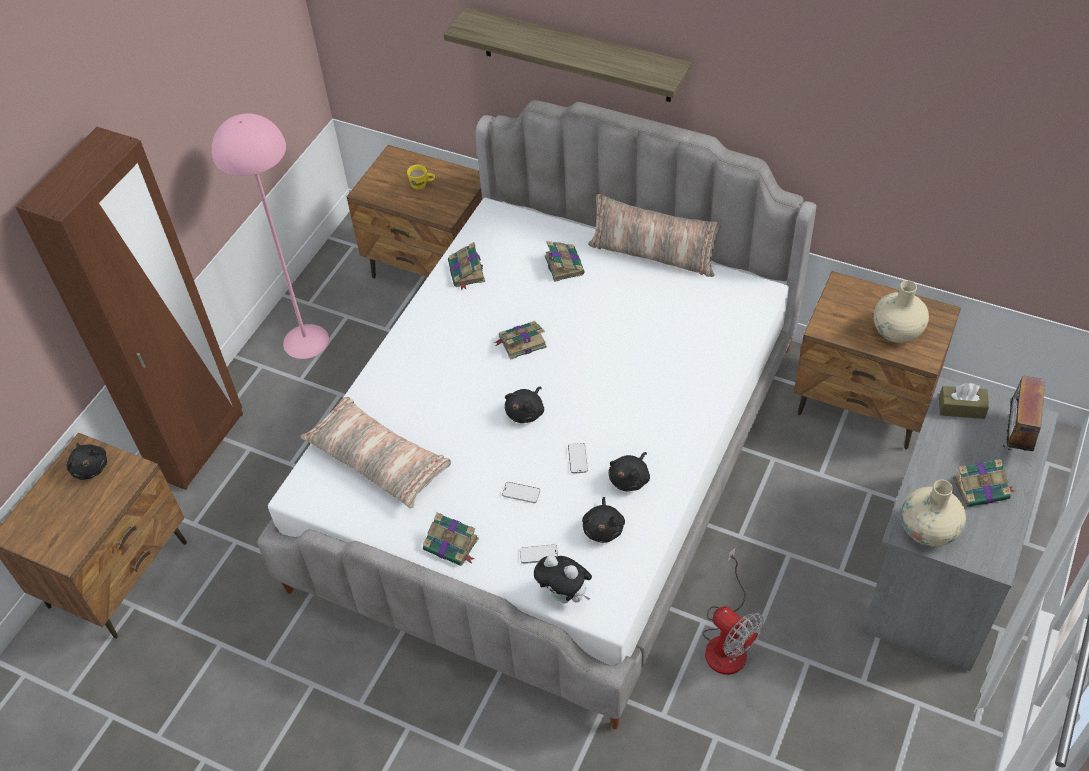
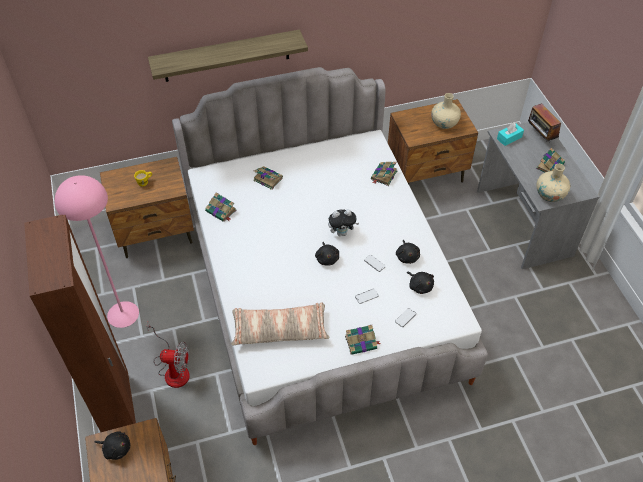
camera: 45 degrees left, 0 degrees up
(521, 342) = (288, 228): book -> book (383, 176)
(565, 595) = (436, 327): plush toy -> plush toy (342, 232)
(653, 254) = (305, 149): pillow -> none
(727, 640) = (476, 312): fan -> fan (173, 369)
(961, 408) = (509, 138): brown tissue box -> turquoise tissue box

